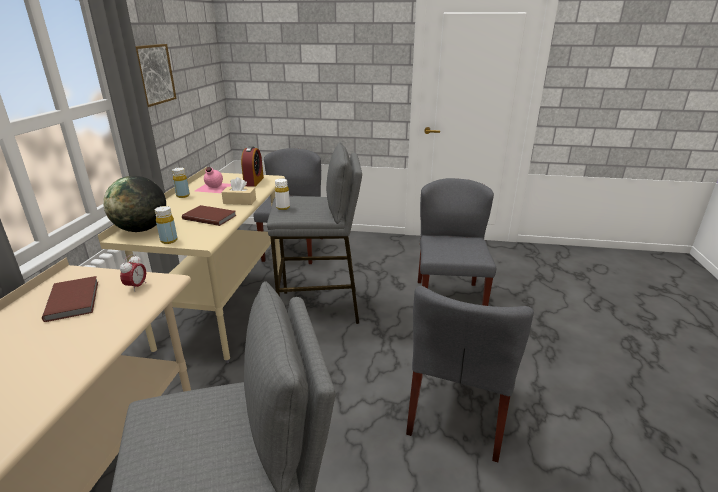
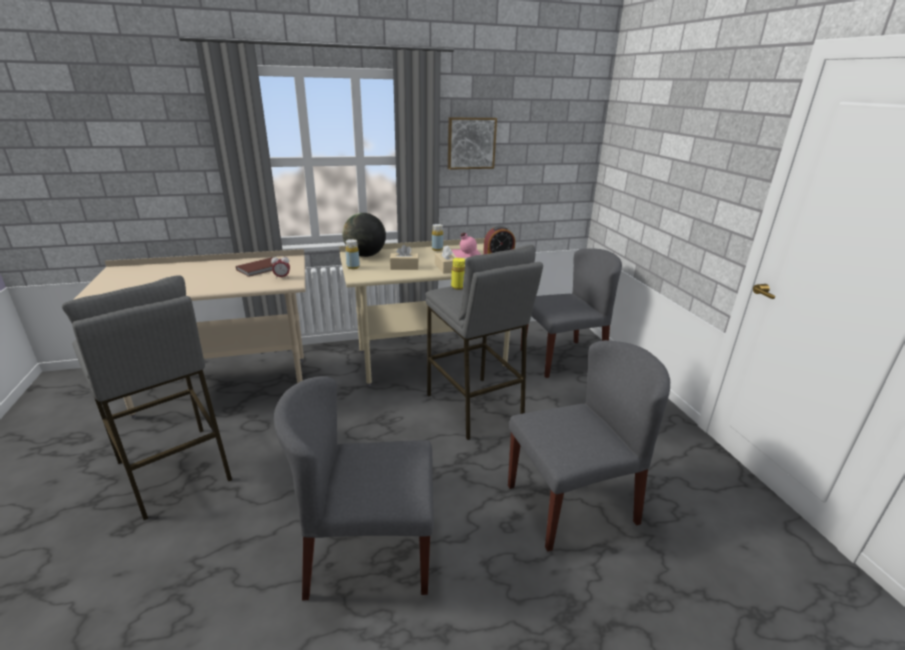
camera: 65 degrees right, 0 degrees up
(210, 217) = (404, 267): brown book -> beige tissue box
(283, 207) = (458, 287): white bottle -> yellow bottle

